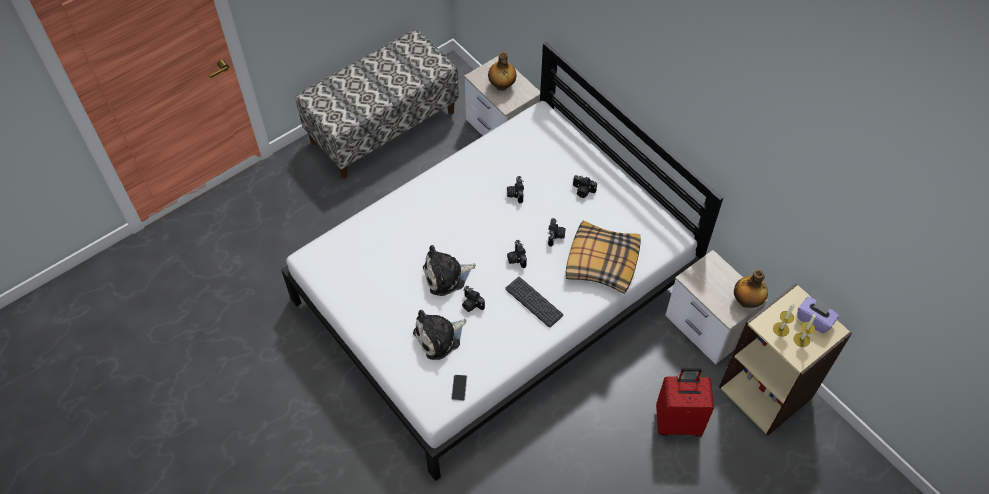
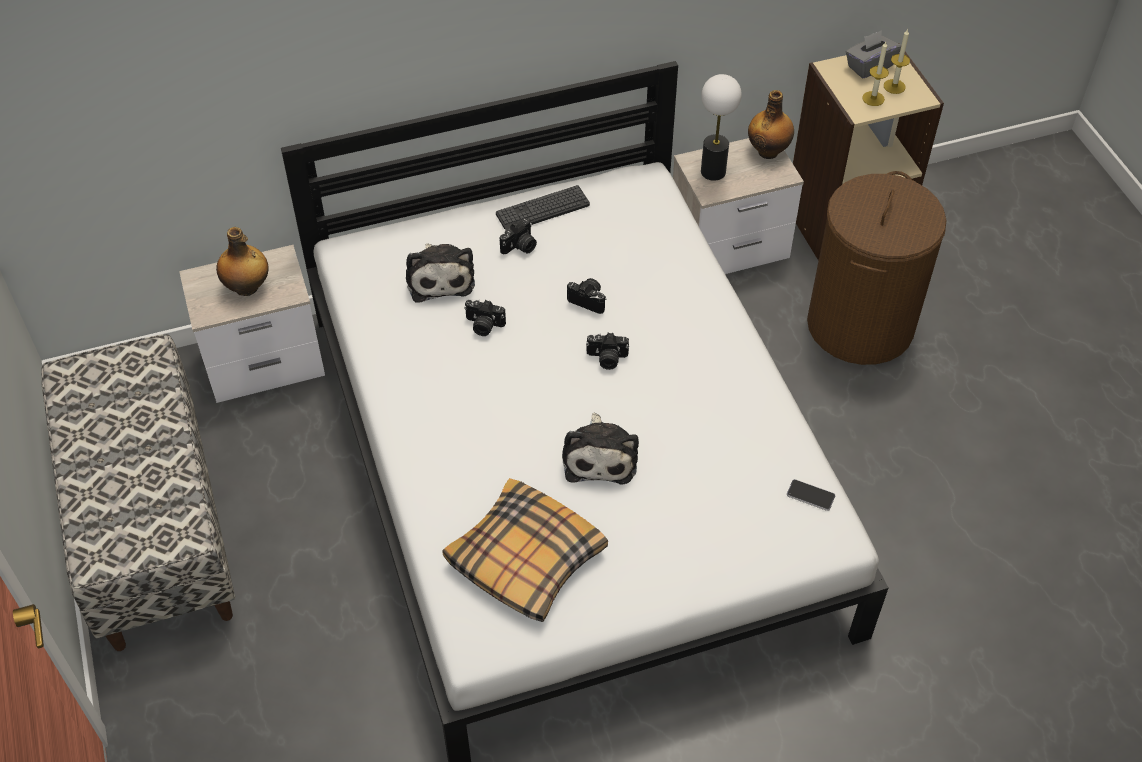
camera: 70 degrees left, 5 degrees down
(439, 337) = (711, 496): plush toy -> plush toy (440, 277)
(471, 304) = (665, 439): camera -> none
(534, 302) = (693, 361): keyboard -> keyboard (542, 209)
(601, 262) = (655, 265): pillow -> pillow (525, 559)
(678, 421) = (859, 324): red suitcase -> brown laundry basket
(709, 274) = (712, 171): none -> table lamp
(814, 320) = (869, 66): purple tissue box -> grey tissue box

